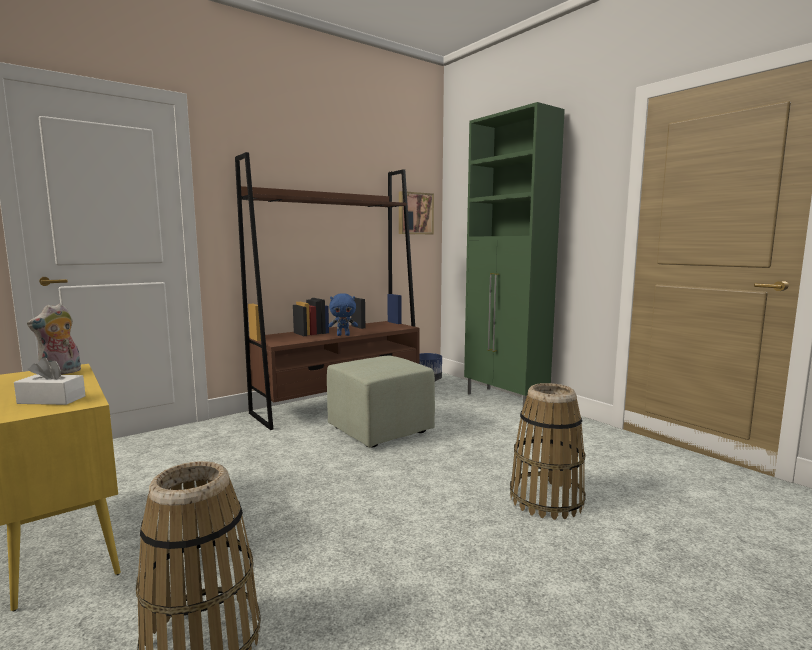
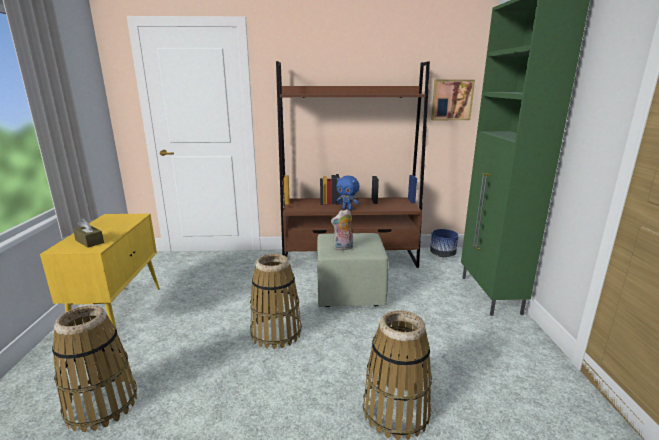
camera: 35 degrees right, 10 degrees up
(51, 400) = (89, 241): white tissue box -> brown tissue box
(61, 373) = (127, 219): plush toy -> plush toy (343, 248)
(348, 485) = (276, 332): none -> basket

